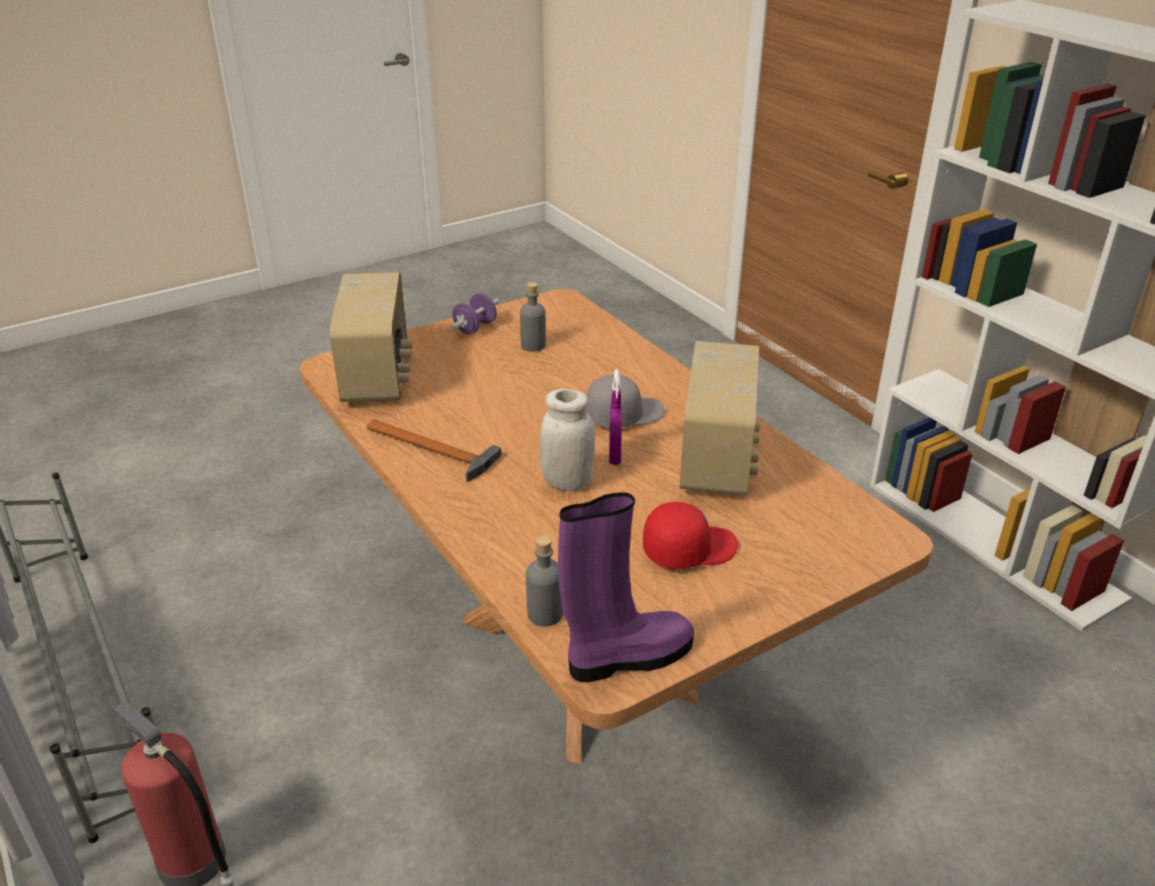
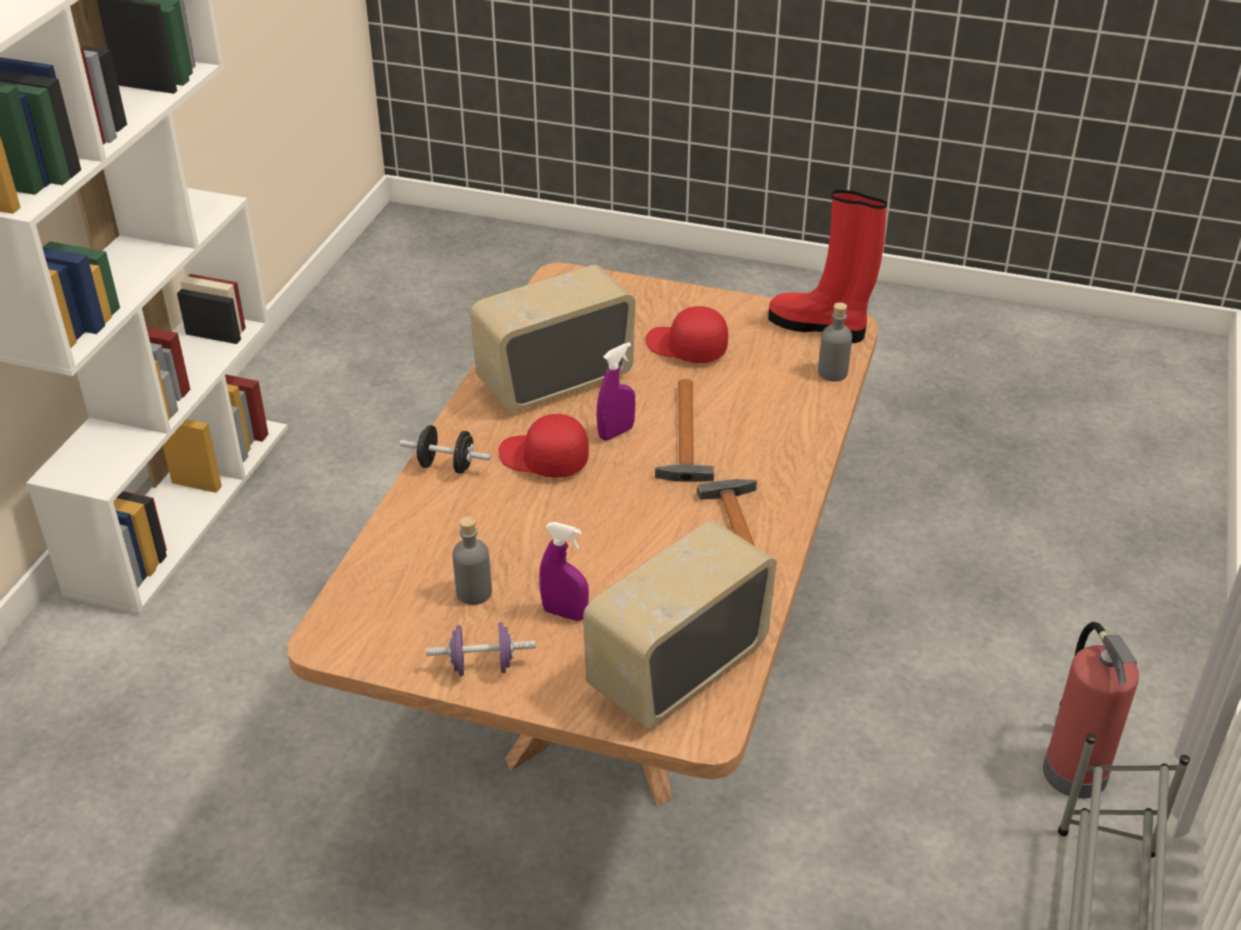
camera: 130 degrees left, 5 degrees up
(473, 363) = (564, 613): none -> purple spray bottle
(567, 482) = (684, 438): white jar -> hammer
(624, 414) = (543, 460): grey cap -> red cap
(626, 657) = (820, 327): purple boot -> red boot
(666, 379) = (446, 466): none -> black dumbbell

